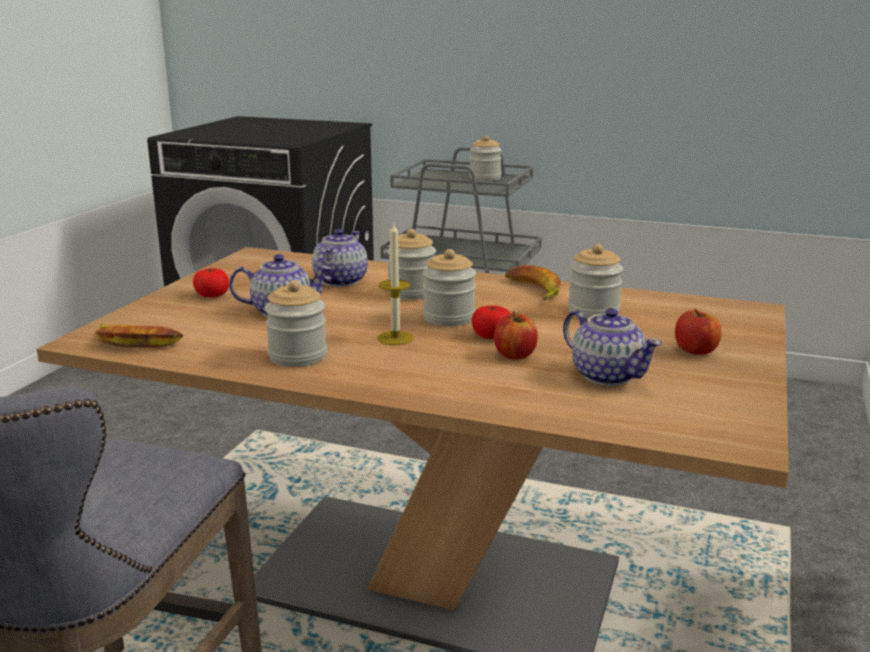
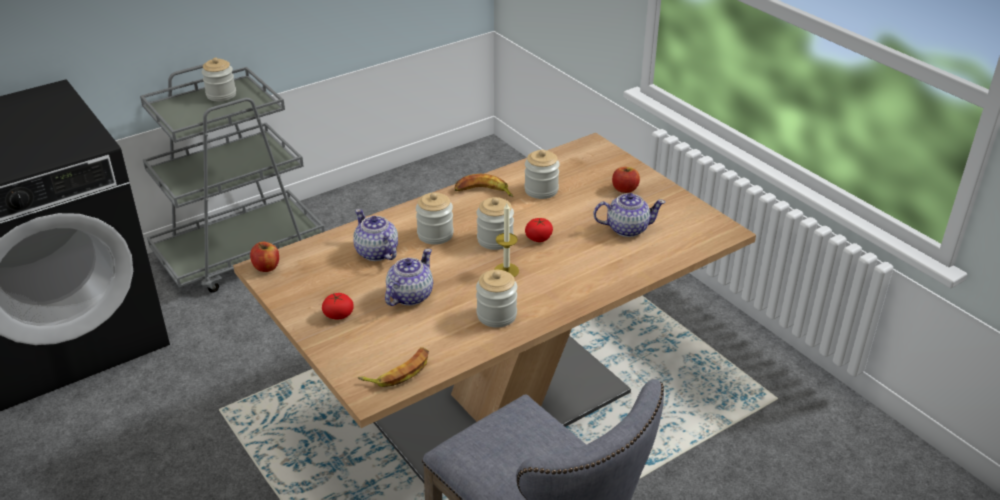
camera: 55 degrees left, 15 degrees up
(515, 355) = (573, 243): apple -> apple (266, 267)

